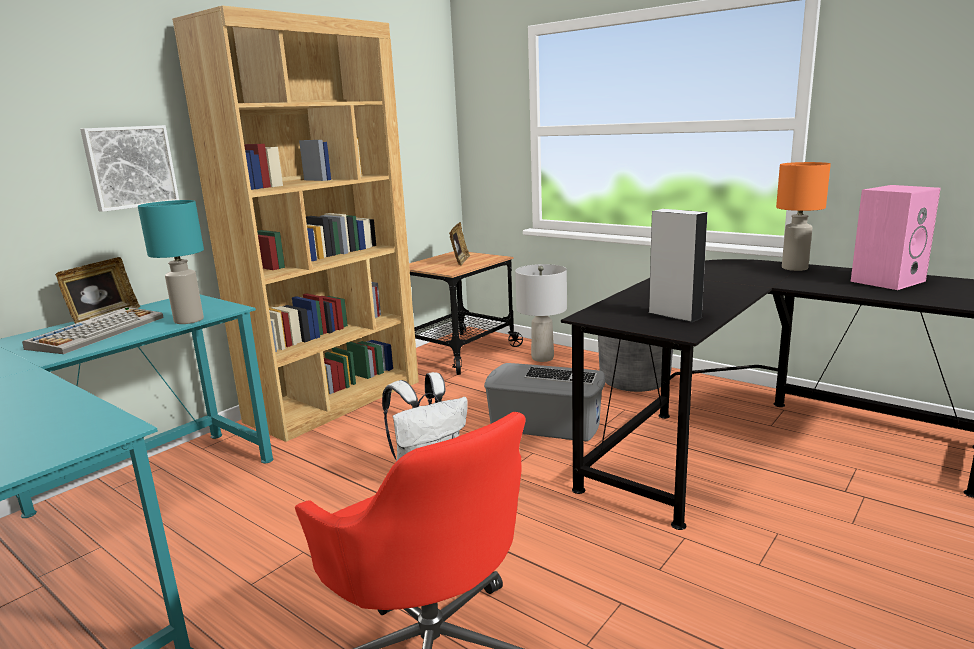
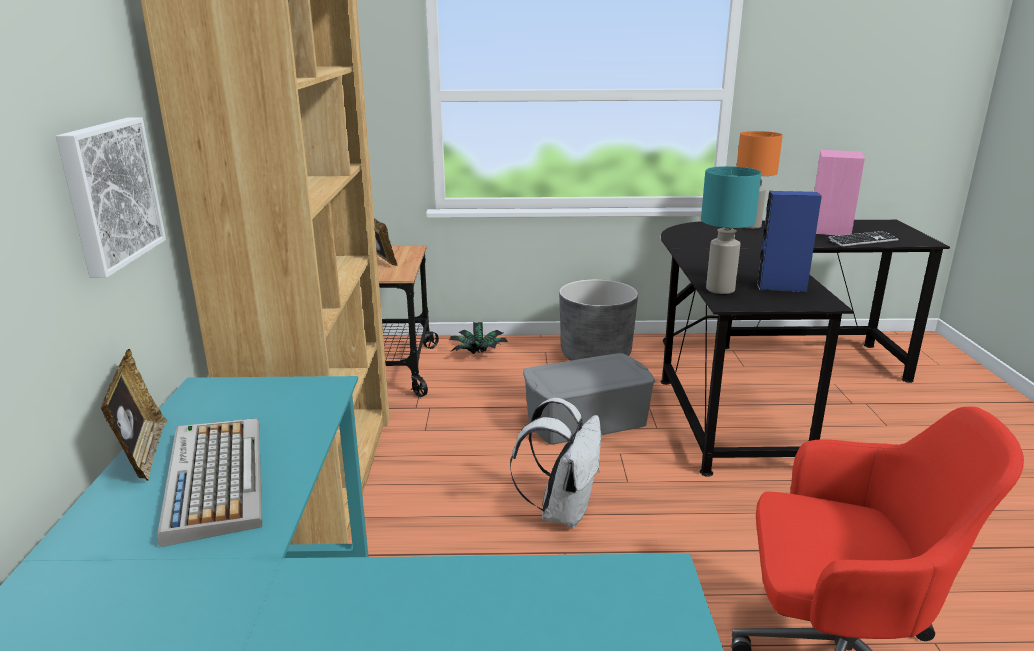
camera: 40 degrees left, 5 degrees up
(188, 320) = (314, 418): turquoise table lamp -> turquoise table lamp (719, 290)
(543, 358) = (479, 354): grey table lamp -> potted plant
(560, 377) = (602, 370): keyboard -> keyboard (863, 241)
(674, 315) = (781, 288): grey speaker -> blue speaker

